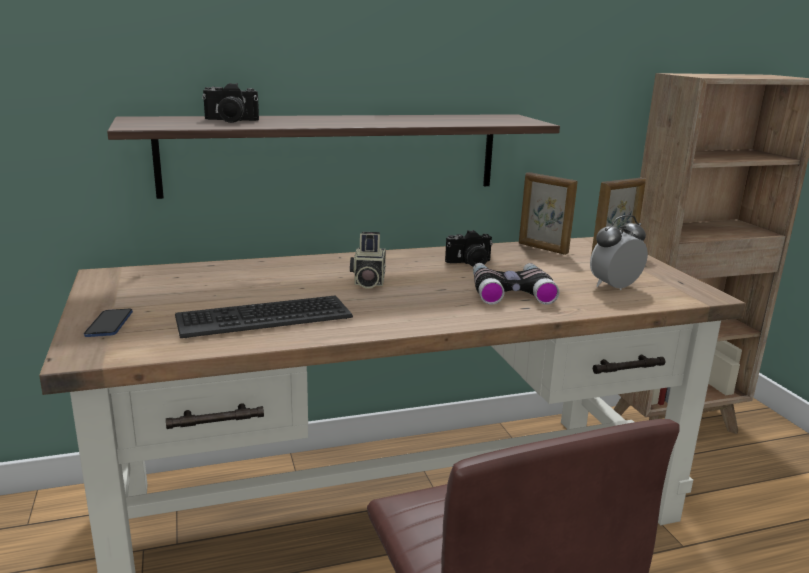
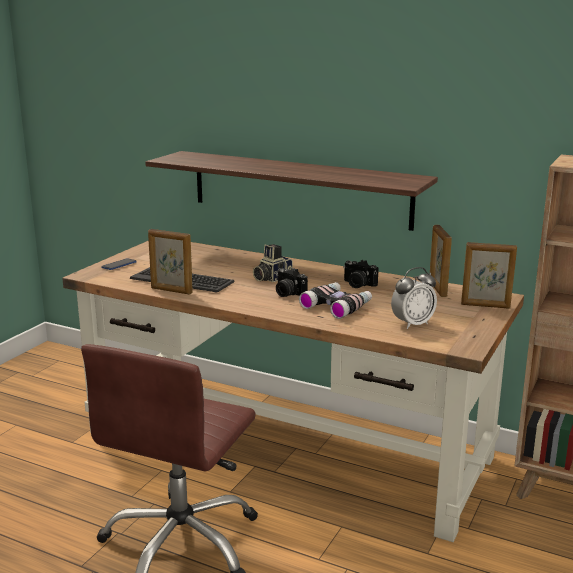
camera: 45 degrees right, 0 degrees up
(230, 121) = (221, 161): camera -> camera (288, 293)
(282, 335) = (171, 290): none -> picture frame
(614, 287) = (412, 324): alarm clock -> alarm clock turned 135 degrees clockwise

